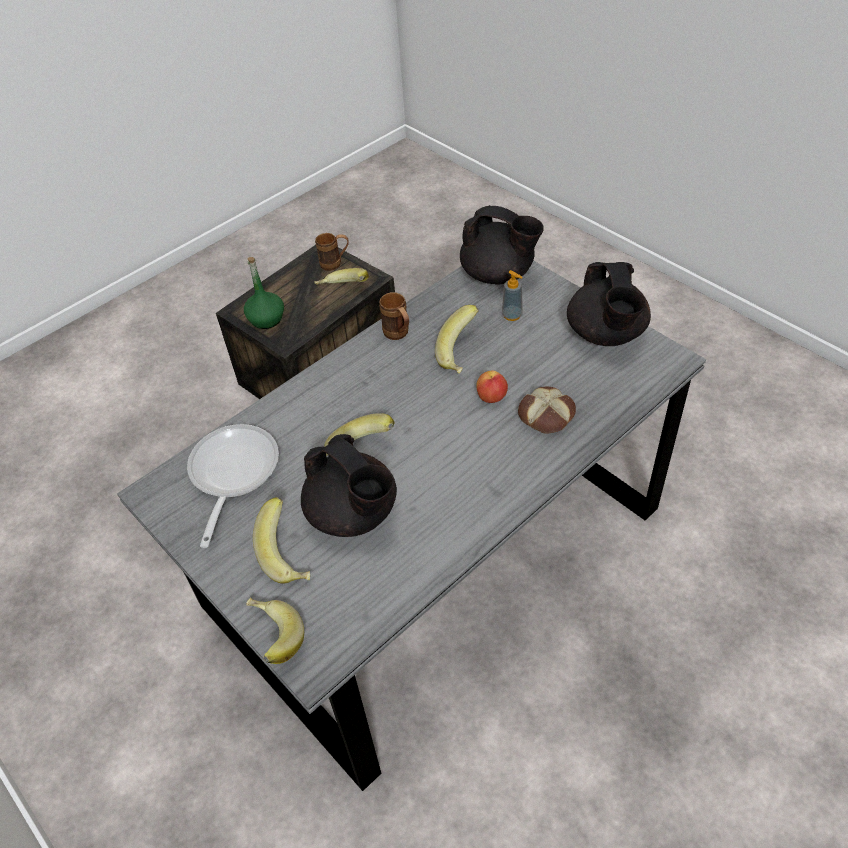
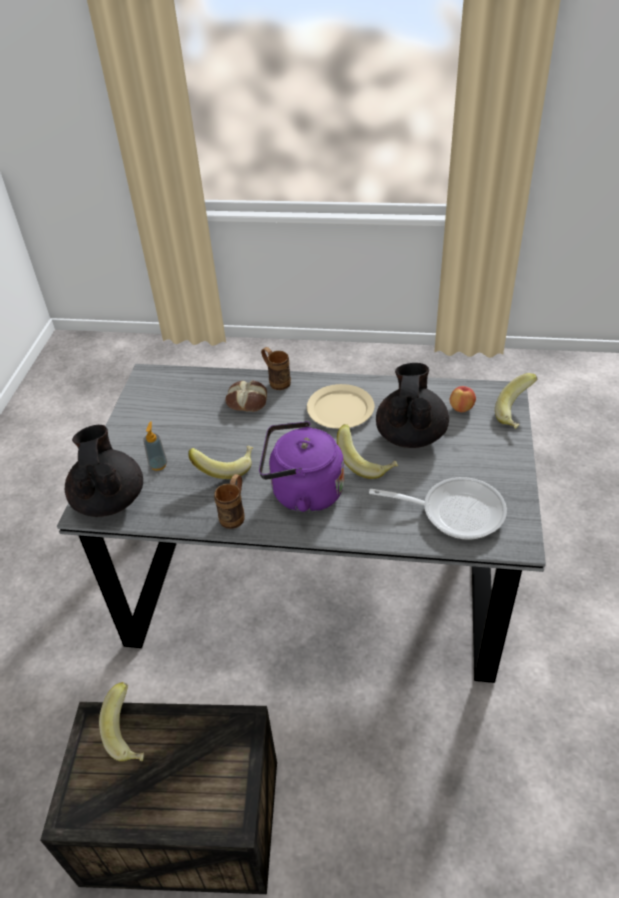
camera: 130 degrees left, 5 degrees down
(232, 474) = (455, 511): frying pan -> frying pan turned 135 degrees counterclockwise
(266, 319) = (225, 775): green bottle -> none
(289, 555) = (468, 441): banana -> none
(335, 264) = (86, 780): brown mug -> brown mug (276, 381)
(374, 387) = (302, 492): none -> purple kettle
(453, 481) = (341, 409): none -> beige plate
(491, 397) = (255, 430): apple -> apple (461, 408)
(606, 334) = (143, 411): black teapot -> none

